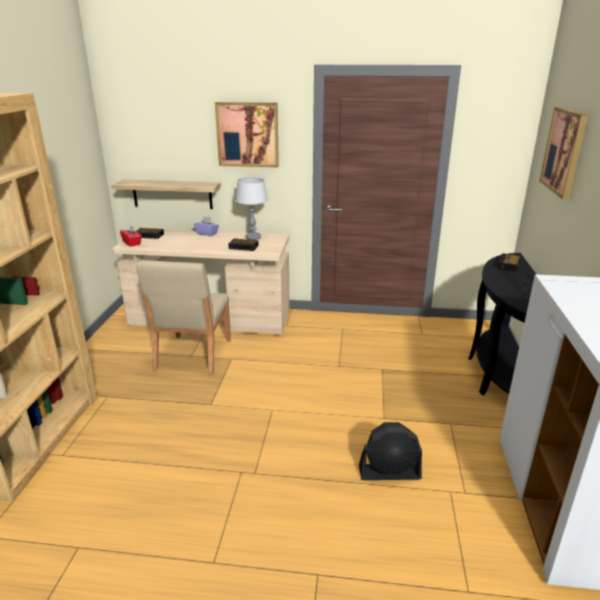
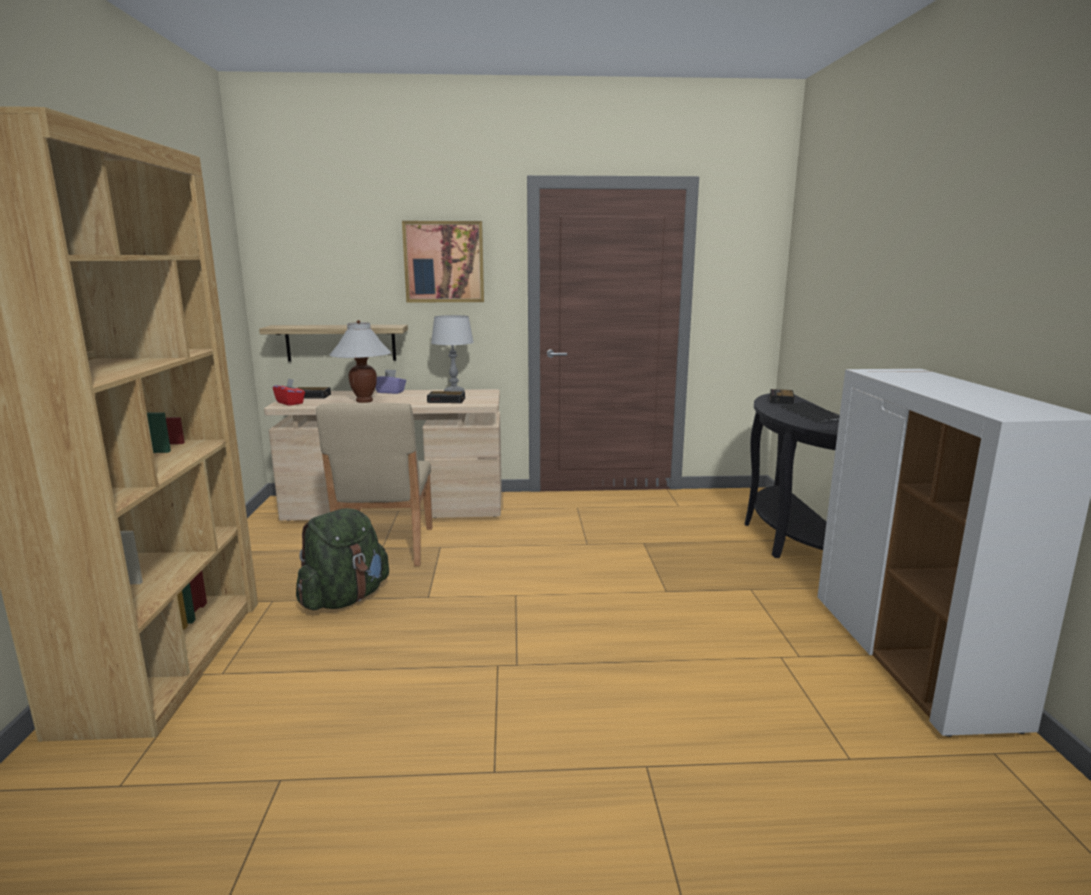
camera: 10 degrees left, 10 degrees down
(154, 400) = (345, 599): none -> green backpack
(184, 244) = (364, 401): none -> white table lamp
(389, 472) = (697, 645): black fan -> none
(564, 151) = (834, 257): picture -> none

